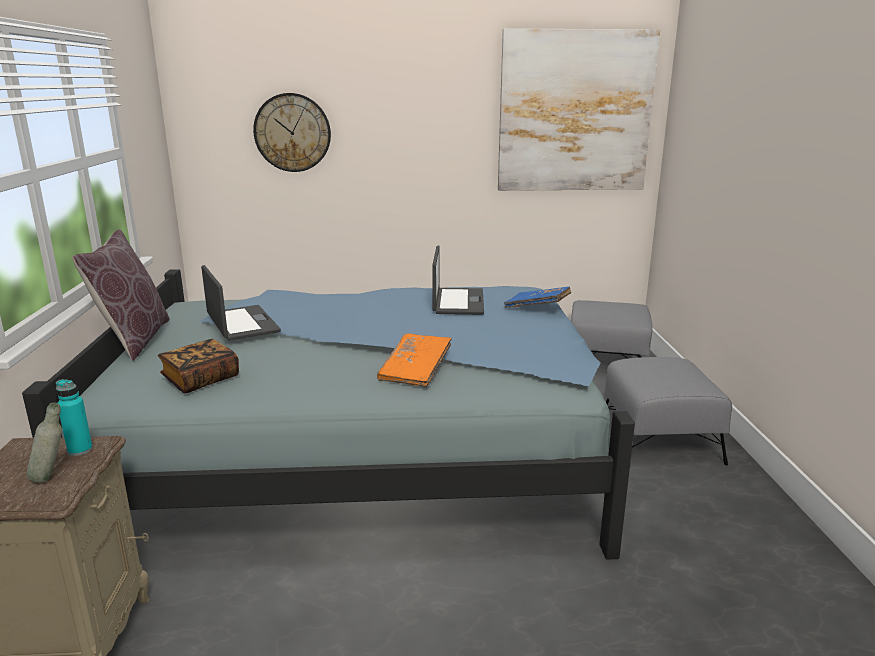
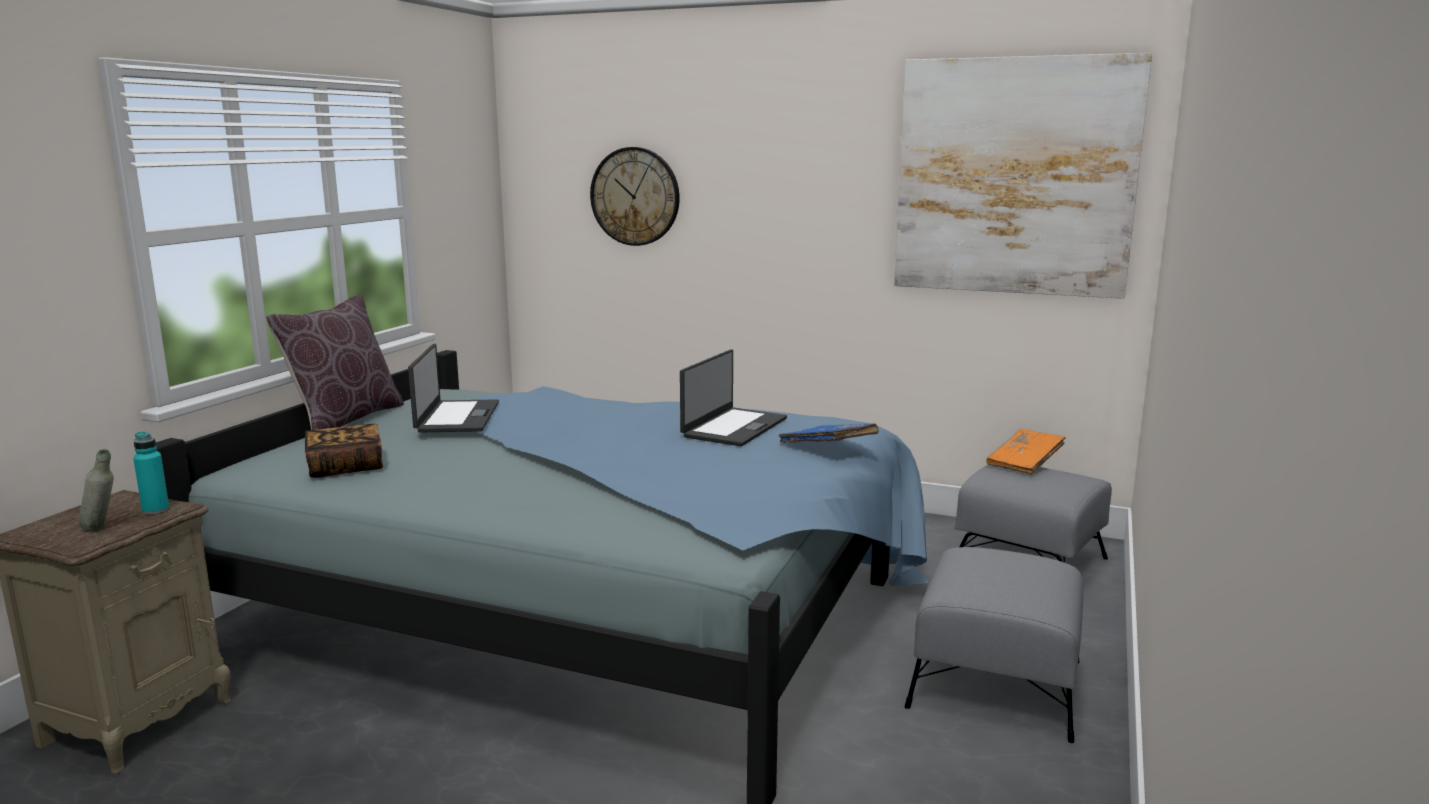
camera: 25 degrees right, 5 degrees down
(415, 371) = (568, 497): orange book -> orange book (1025, 463)

